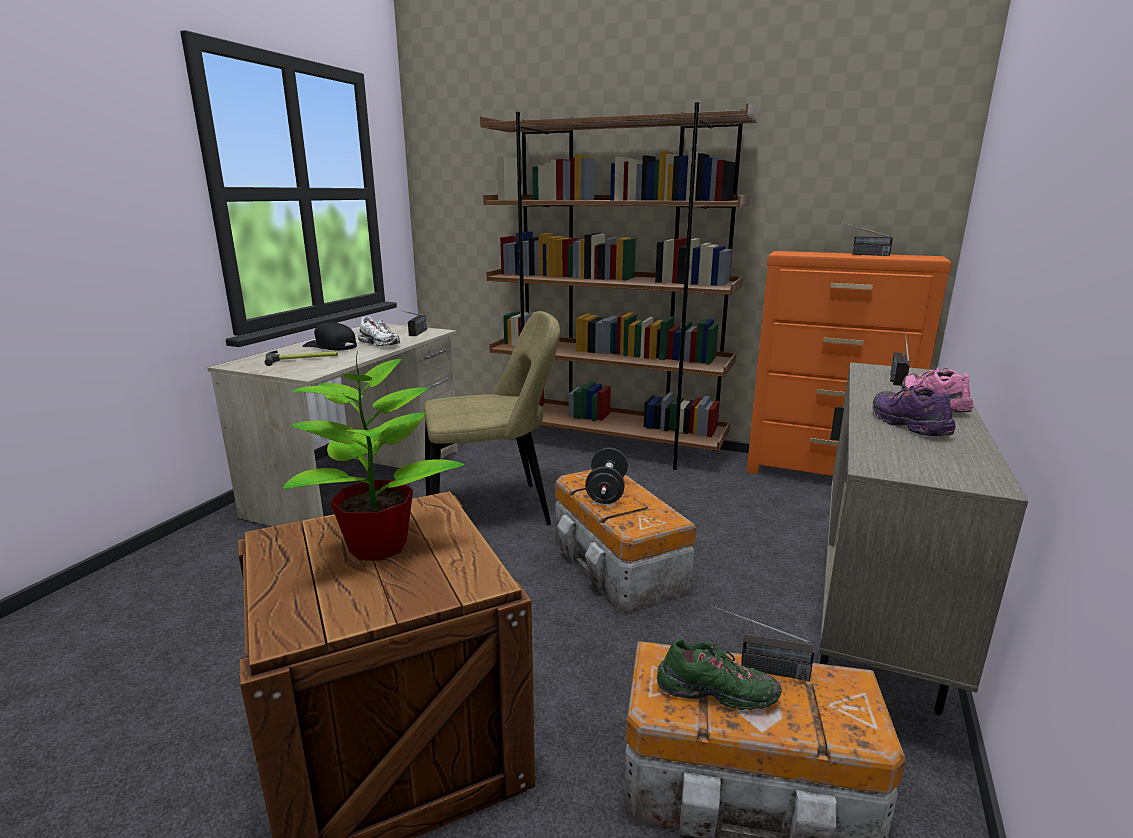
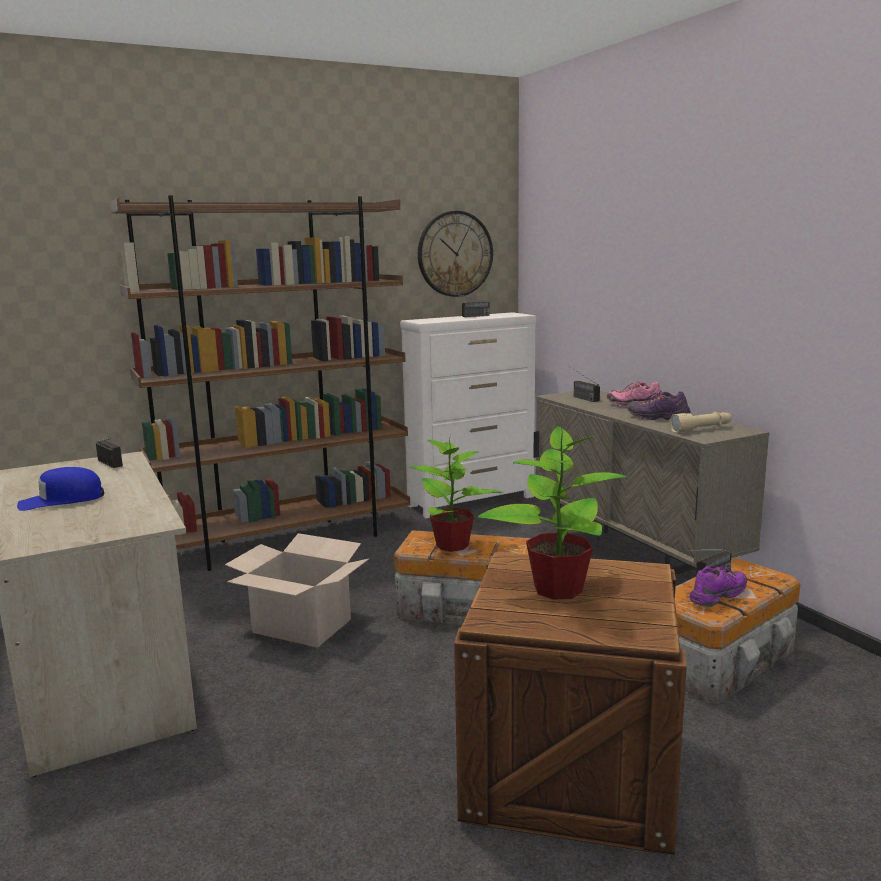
camera: 50 degrees left, 5 degrees down
(303, 359) = (85, 518): hammer -> none
(331, 346) = (61, 500): black cap -> blue cap
(379, 344) = (115, 482): white shoe -> none
(493, 510) = (302, 625): beige chair -> cardboard box
(606, 492) = (453, 545): black dumbbell -> potted plant
(715, 693) = (717, 597): green shoe -> purple shoe
(824, 475) = (472, 501): orange dresser -> white dresser
(865, 174) = (455, 254): none -> wall clock
(916, 457) = (701, 429): none -> beige flashlight

